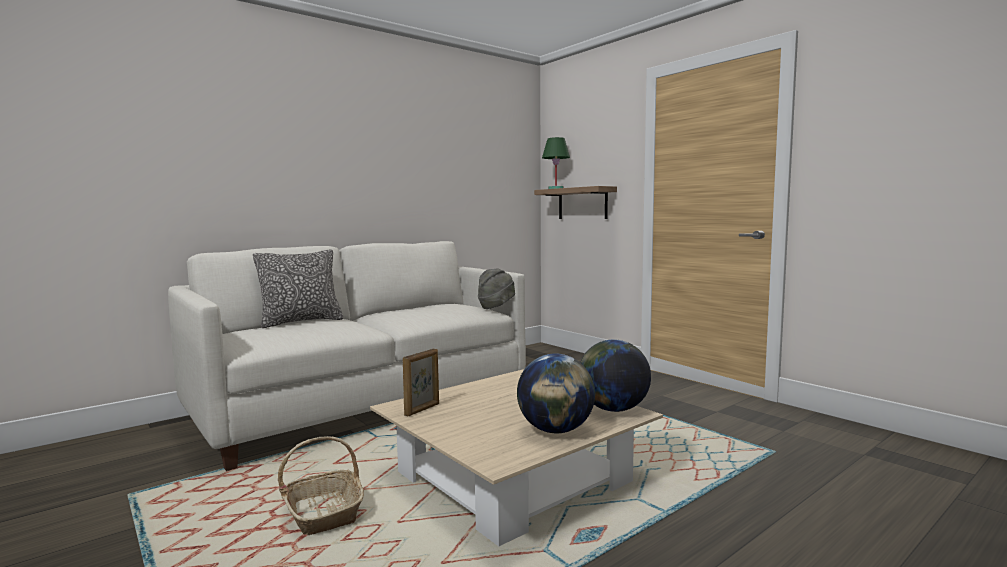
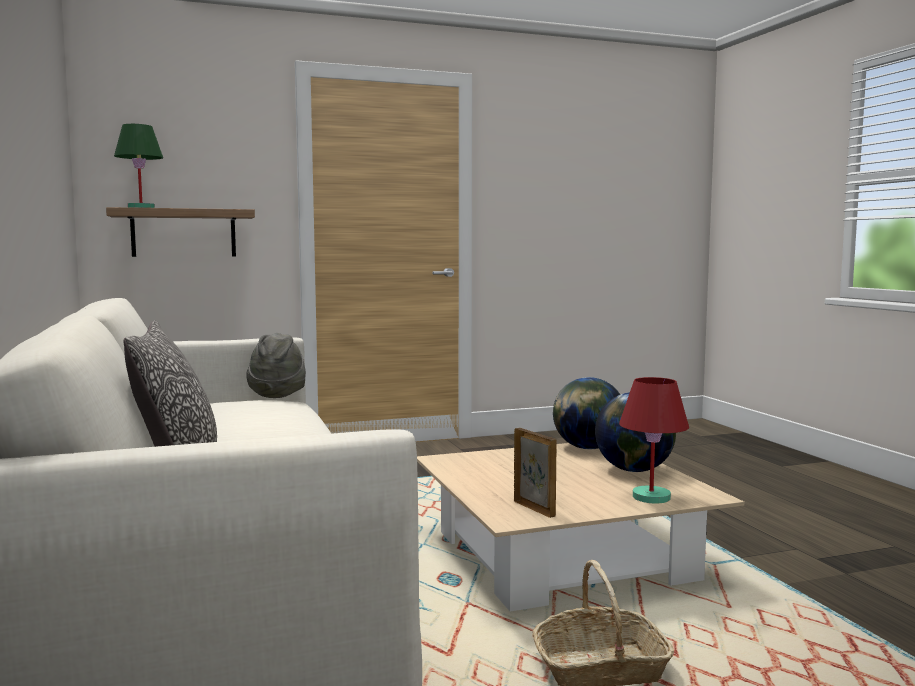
camera: 70 degrees left, 0 degrees up
(476, 442) = (652, 497): none -> red table lamp

